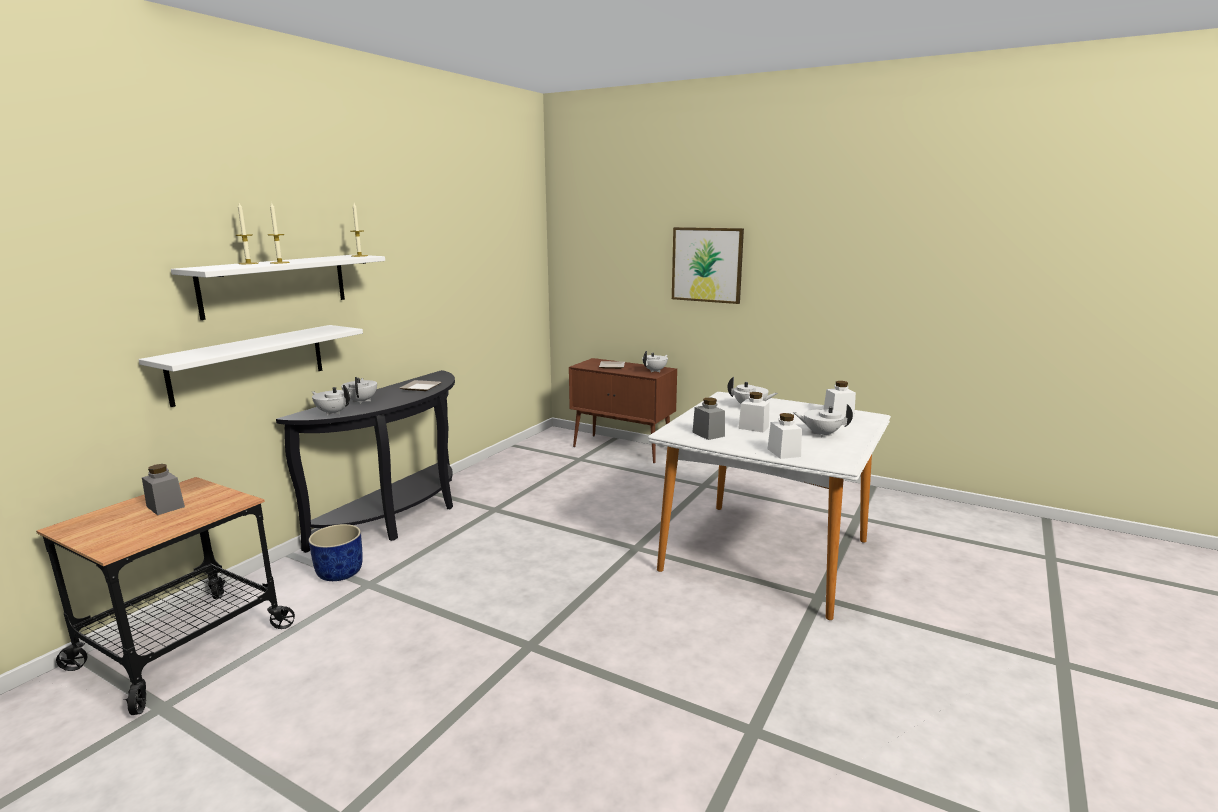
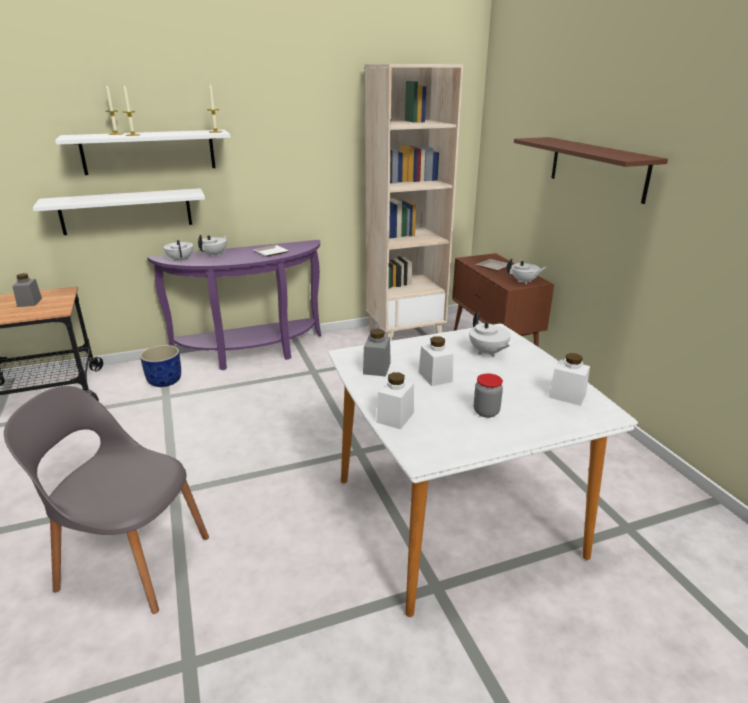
camera: 40 degrees right, 10 degrees up
(401, 517) = (251, 354): black console table -> purple console table
(530, 456) = (405, 334): none -> beige bookcase
(586, 708) = (131, 561): none -> grey chair
(707, 264) = (597, 168): picture -> brown shelf
(821, 434) = (486, 412): white teapot -> jar

